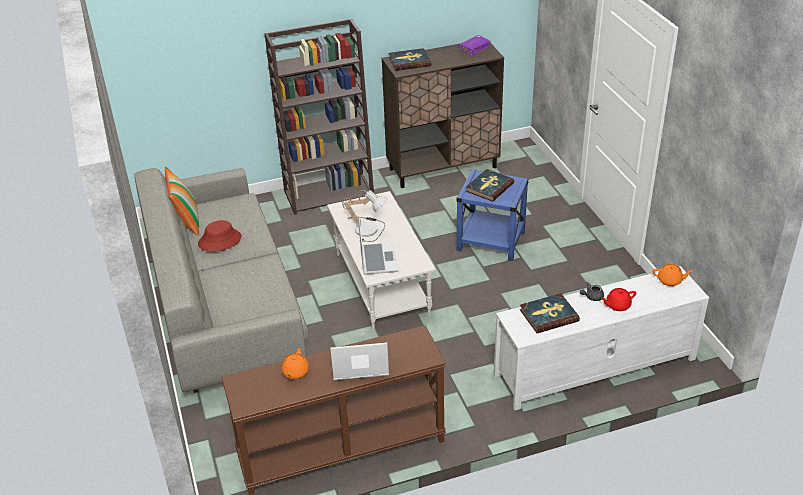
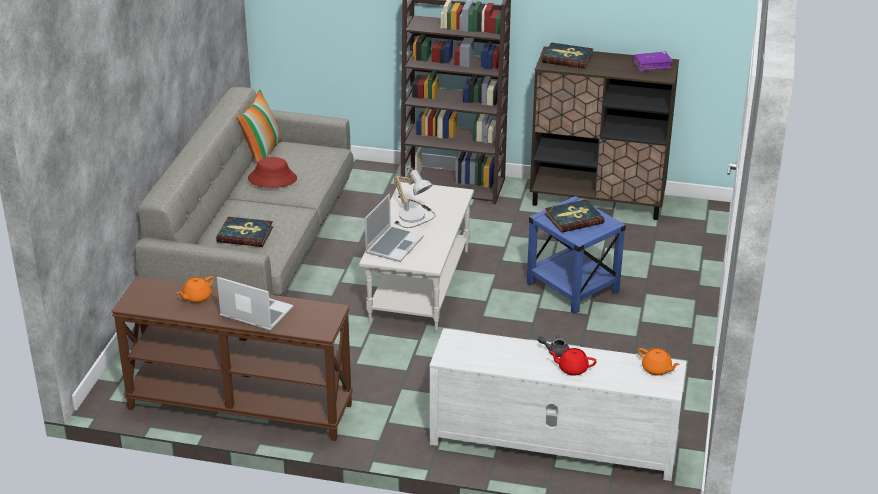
camera: 30 degrees right, 5 degrees down
(548, 315) = (492, 350): book -> book (245, 234)

